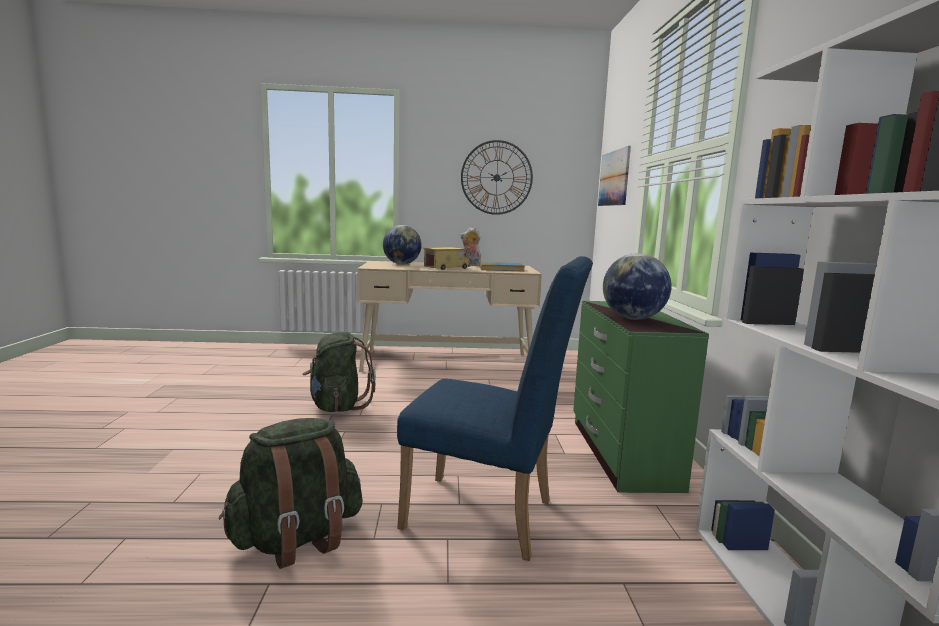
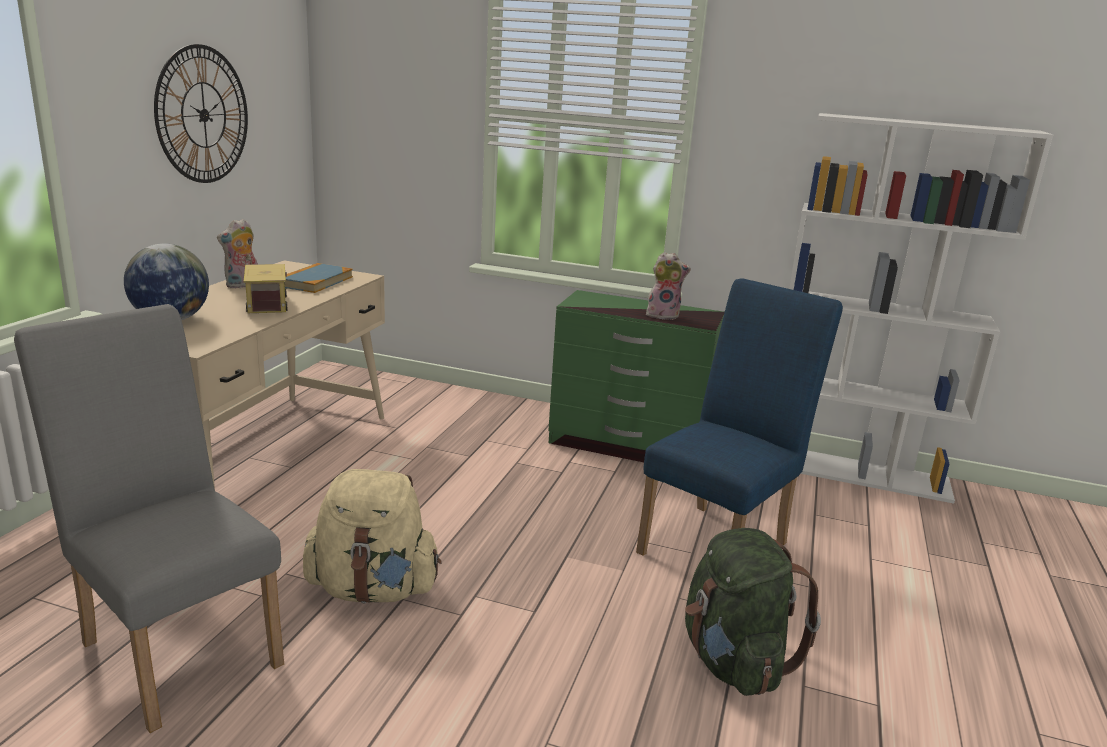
camera: 70 degrees left, 10 degrees up
(276, 382) = (177, 644): none -> grey chair
(337, 406) = (373, 589): green backpack -> beige backpack
(614, 178) = (381, 114): picture -> none
(632, 318) = (663, 315): globe -> plush toy

